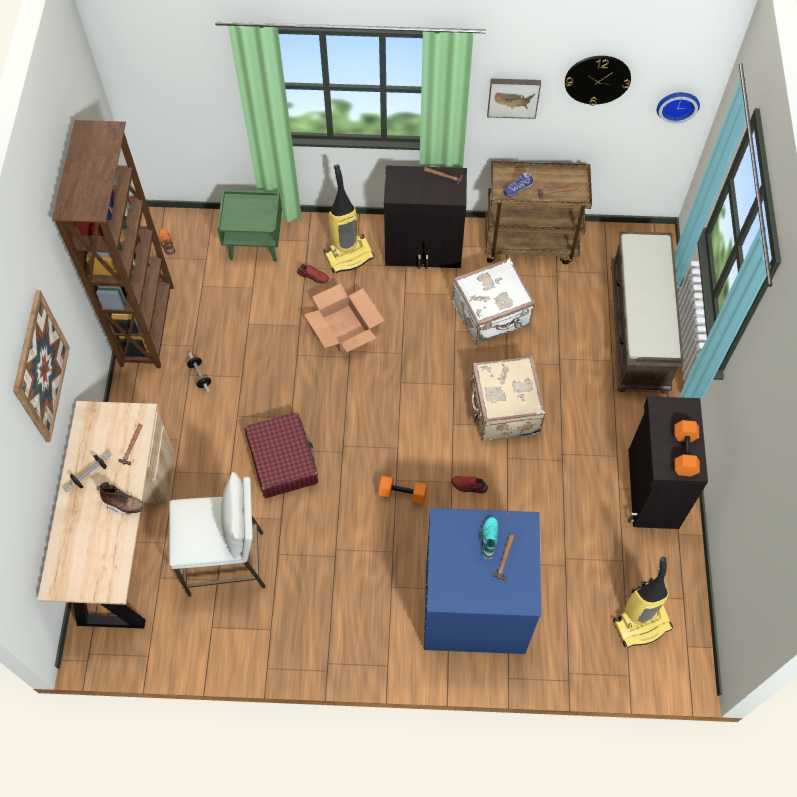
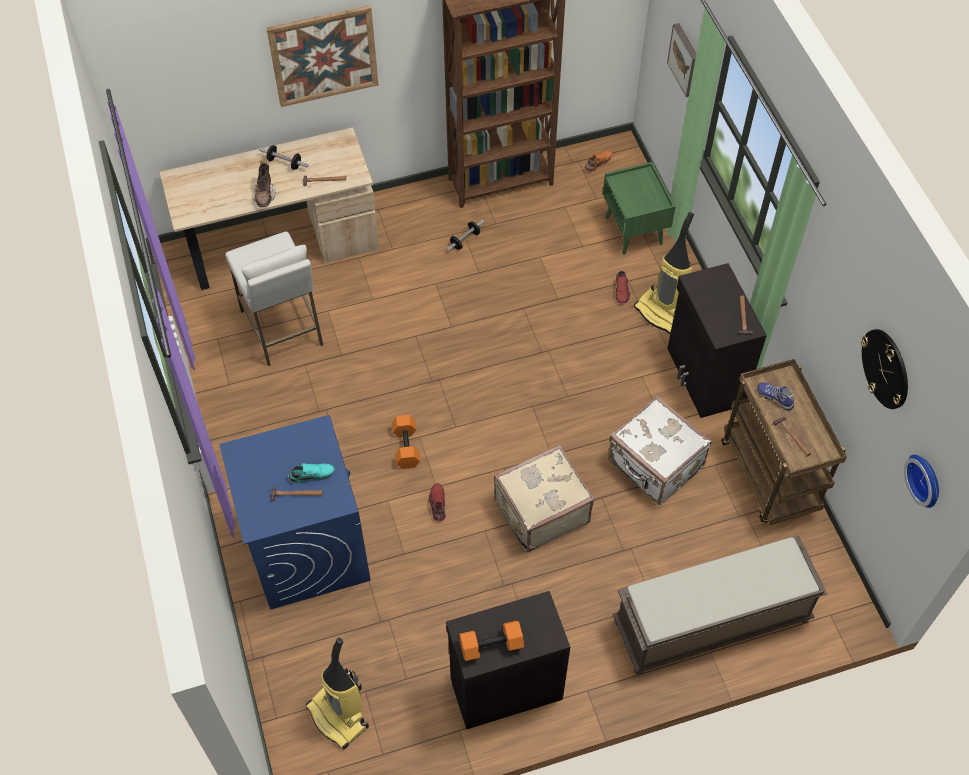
camera: 70 degrees right, 5 degrees down
(282, 460) = (403, 335): red suitcase -> none
(344, 328) = (572, 337): cardboard box -> none
(513, 96) = (833, 310): picture -> picture (685, 59)

